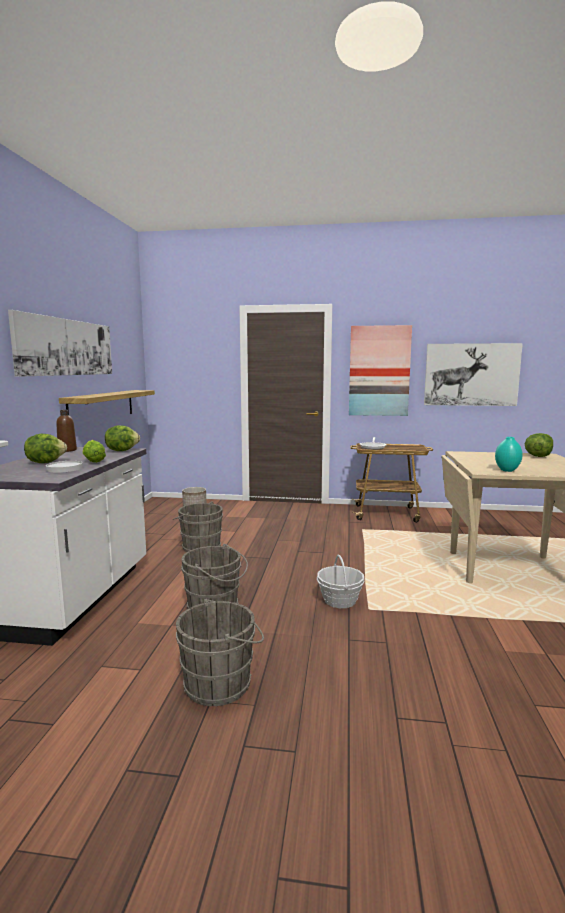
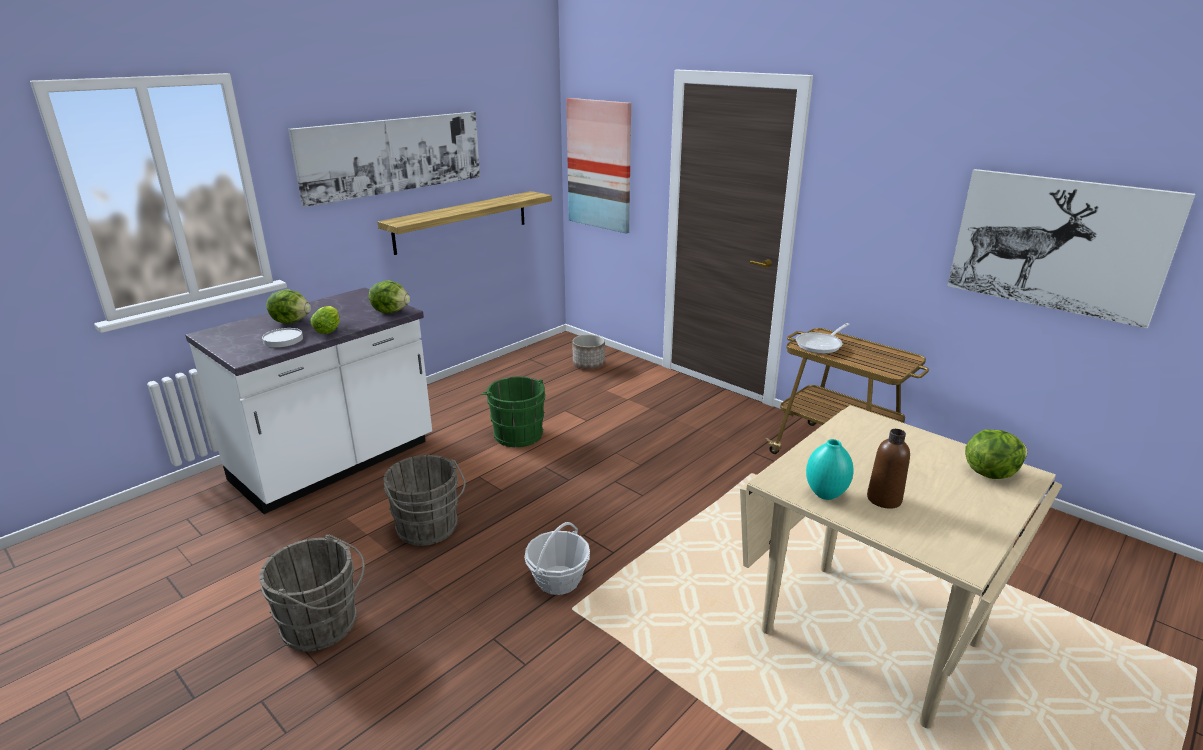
camera: 35 degrees right, 15 degrees up
(67, 450) = (350, 297): brown bottle -> brown bottle (884, 499)
(199, 547) = (517, 433): grey bucket -> green bucket
(379, 371) = (877, 209): picture -> picture (599, 165)

